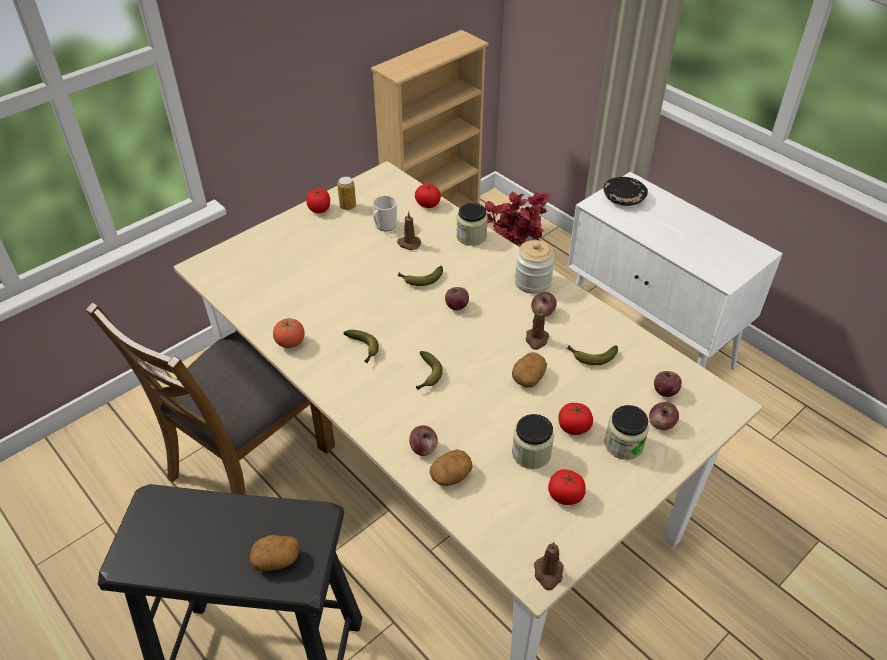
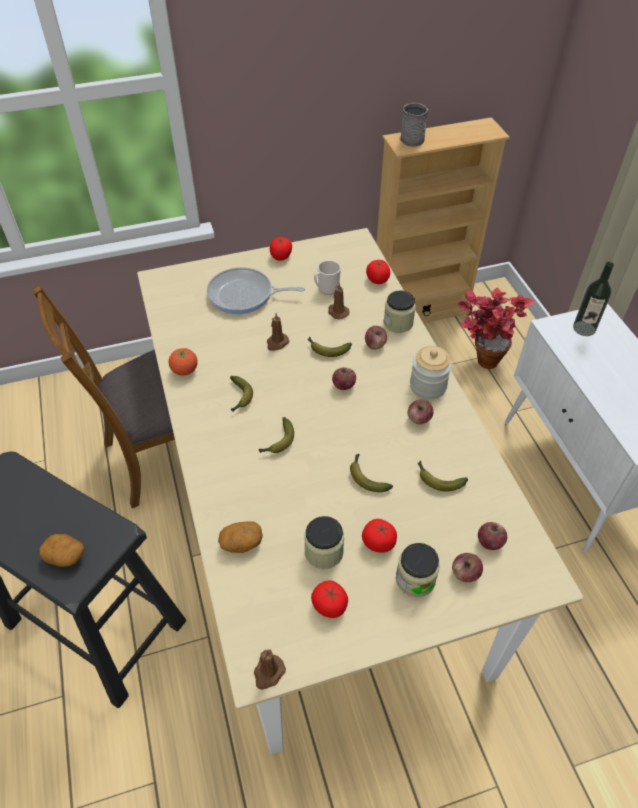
camera: 25 degrees right, 5 degrees up
(306, 255) = (244, 295): none -> frying pan
(348, 206) = (306, 260): can -> none
(399, 64) = (410, 138): none -> grey mug
(423, 448) = (234, 508): apple -> apple (375, 345)
(528, 377) = (366, 477): potato -> banana
(536, 340) = (396, 444): brown candle -> brown candle (277, 343)
(624, 198) = (584, 328): black plate -> bottle

